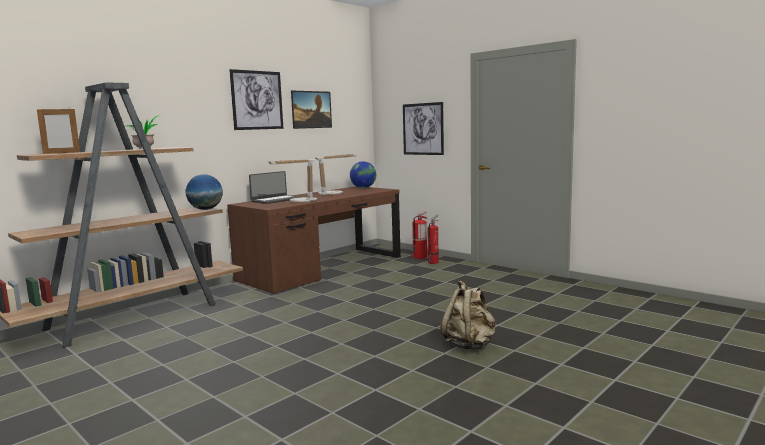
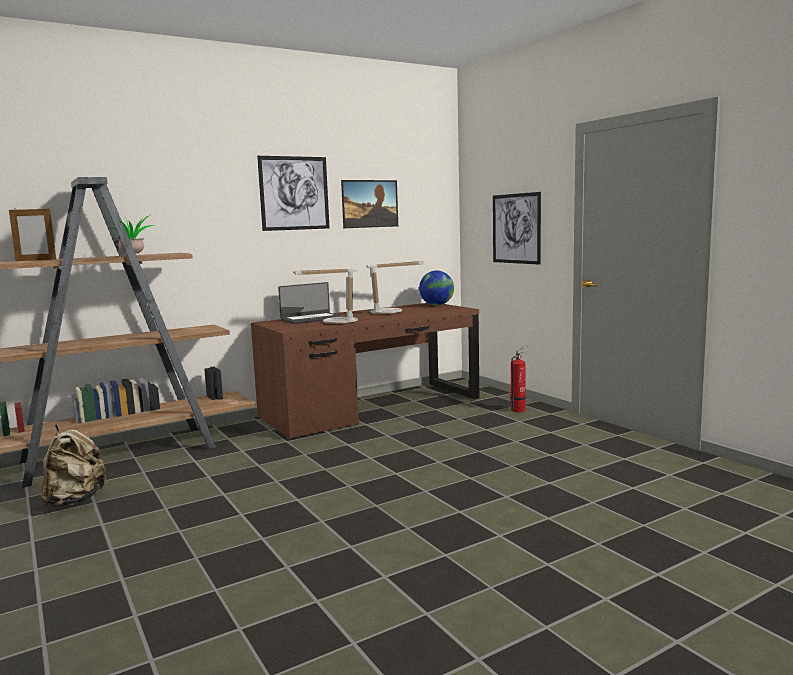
camera: 15 degrees right, 0 degrees up
(205, 209) = (211, 329): globe -> none
(420, 257) = (505, 400): fire extinguisher -> none
(469, 345) = (488, 546): beige backpack -> beige backpack (75, 501)

